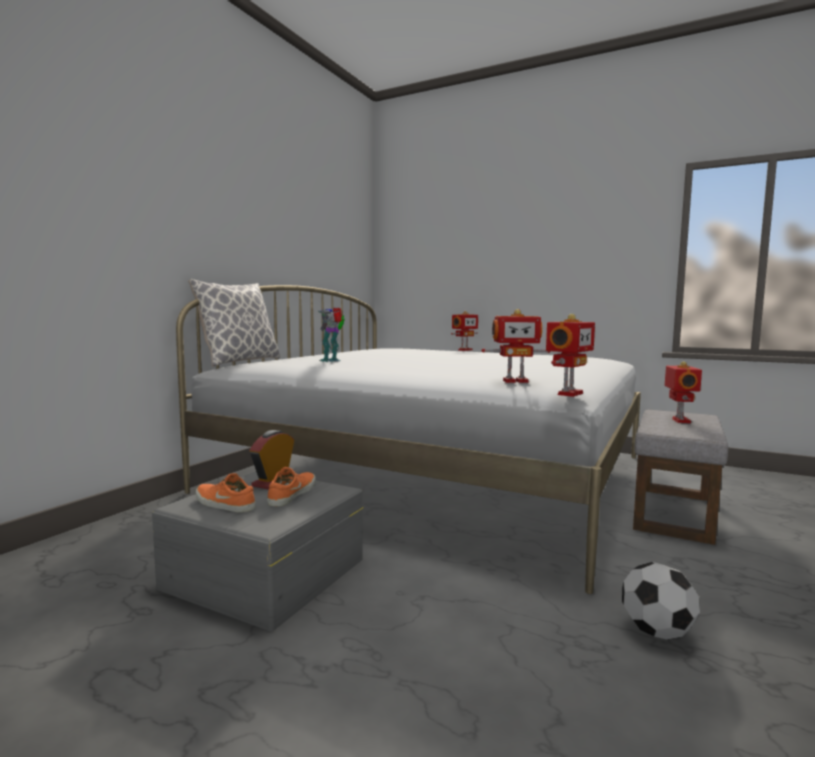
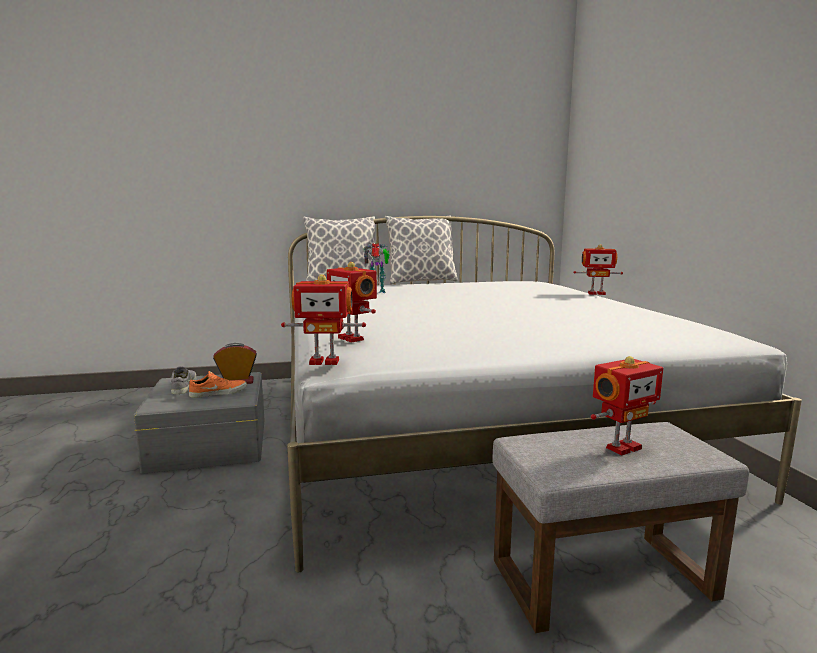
camera: 50 degrees right, 5 degrees up
(223, 504) = (183, 386): orange shoe -> grey shoe
(303, 354) = (421, 282): none -> pillow
(656, 631) = (251, 627): football -> none

